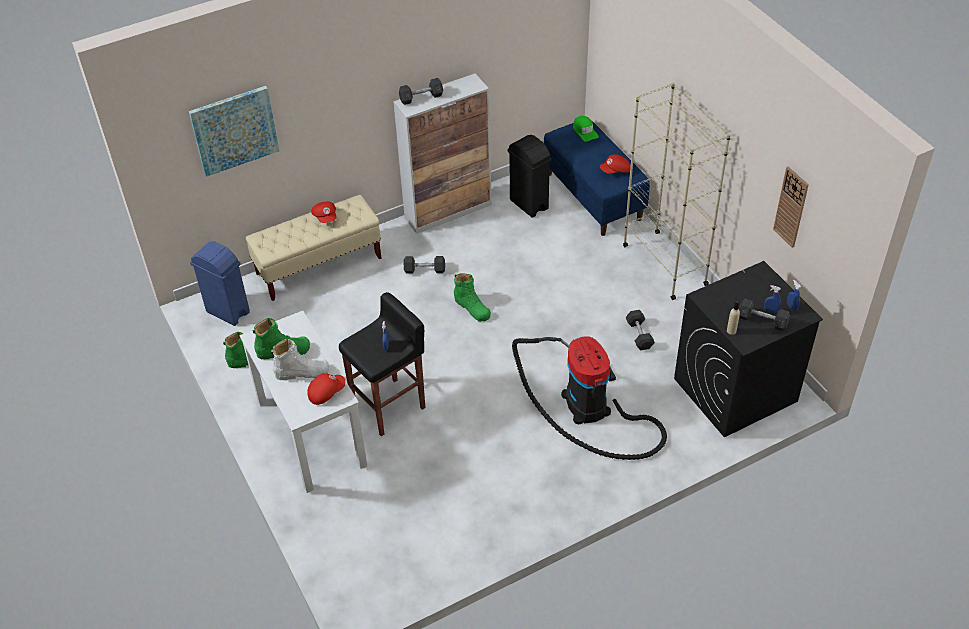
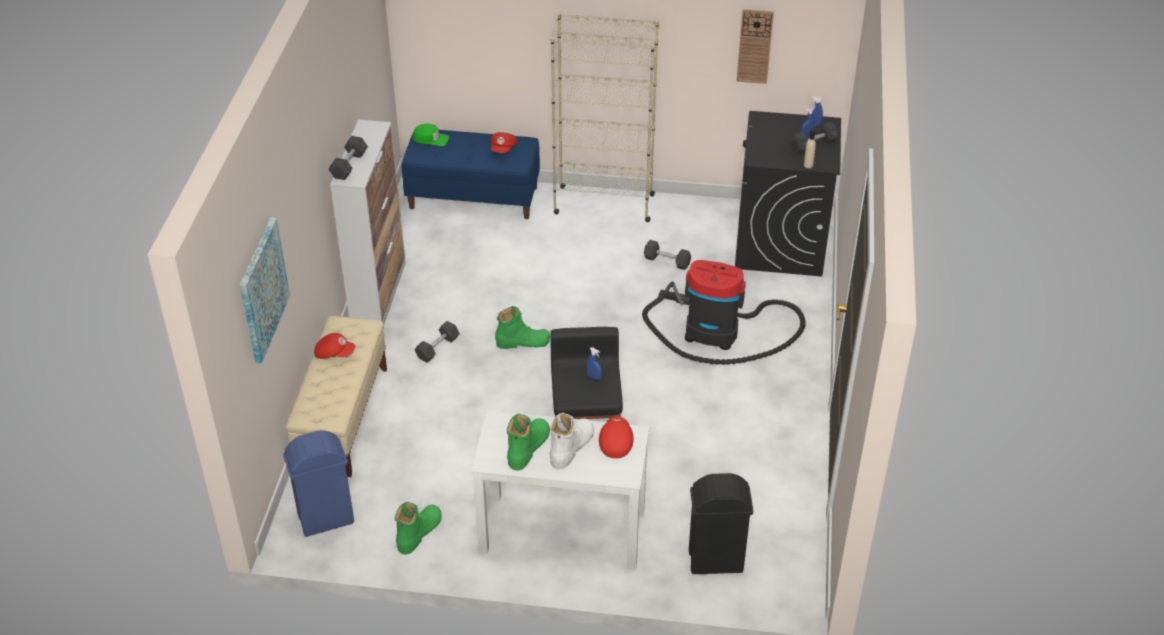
camera: 55 degrees left, 5 degrees down
(529, 204) = (435, 240): black trash can -> black trash can (716, 561)

